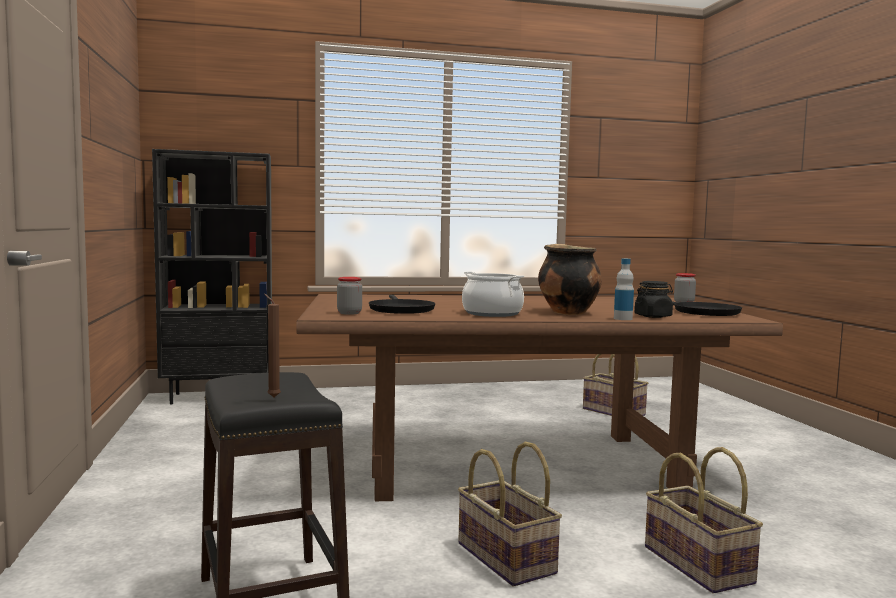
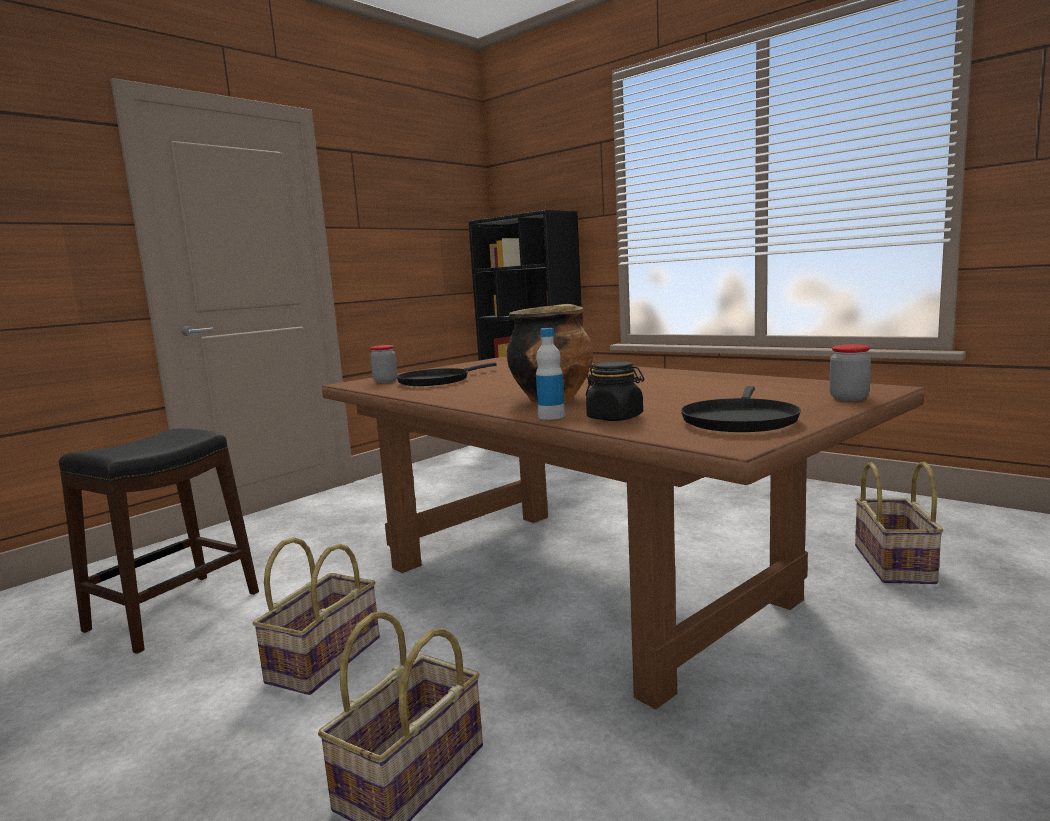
camera: 55 degrees right, 5 degrees up
(272, 397) = (105, 448): brown candle -> none
(492, 313) = (476, 393): cooking pot -> none

